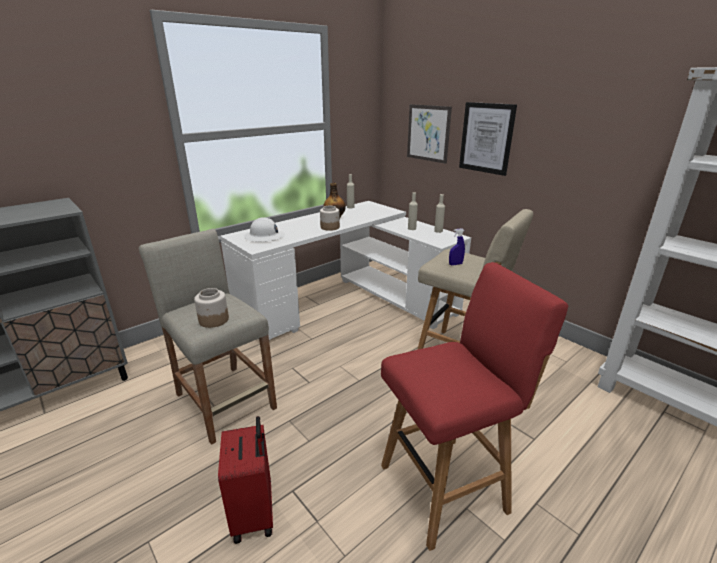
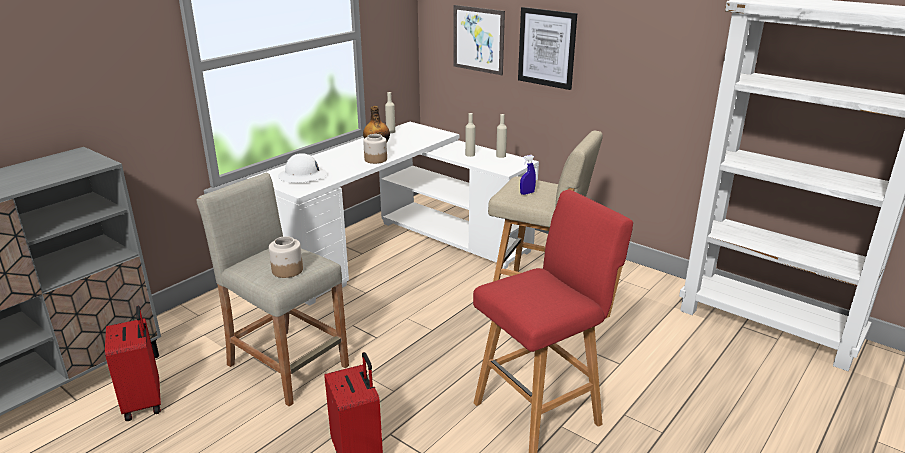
camera: 10 degrees left, 0 degrees up
(95, 423) = (144, 402): none -> red suitcase

